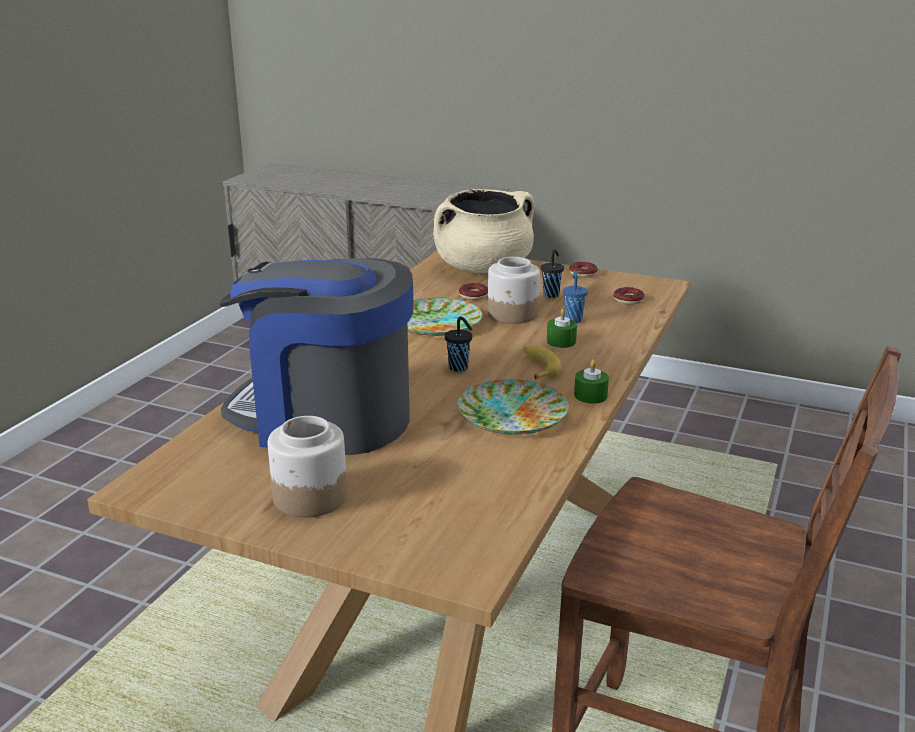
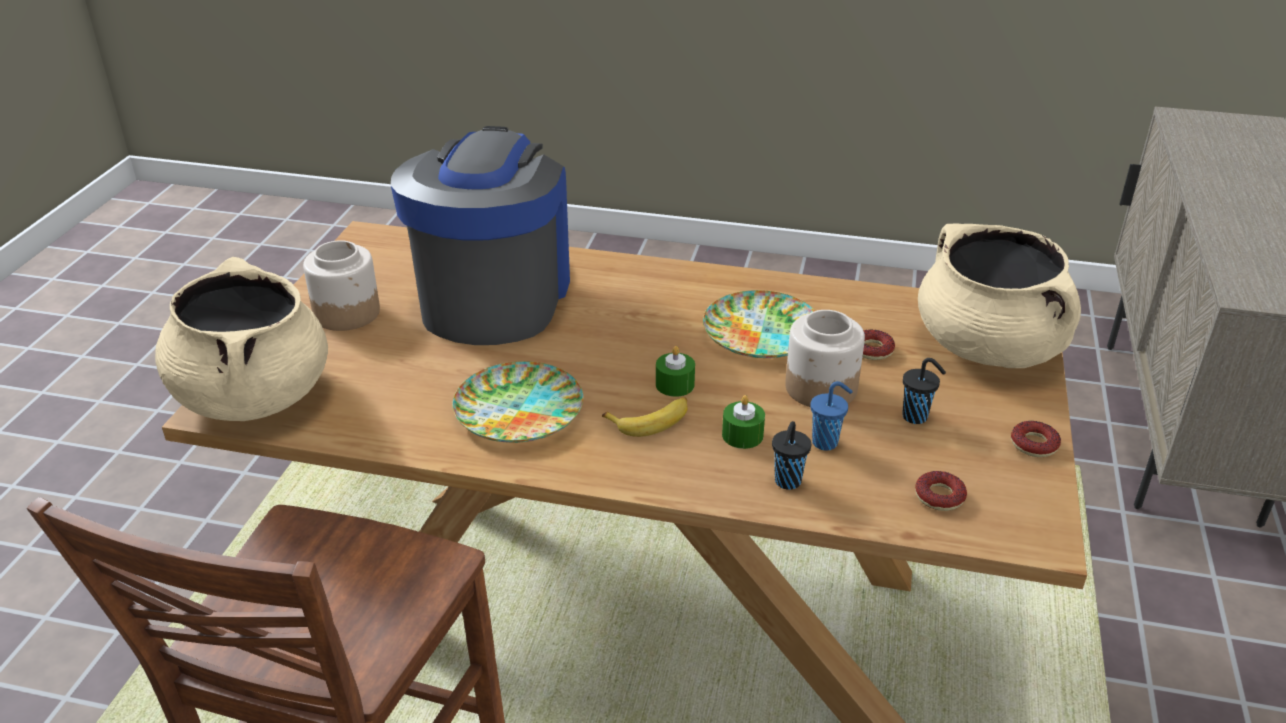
camera: 80 degrees right, 10 degrees up
(451, 550) = (253, 396): none -> beige cooking pot
(459, 368) = (632, 362): black cup -> black cup (787, 482)
(590, 395) = (579, 467): green candle -> green candle (675, 384)

